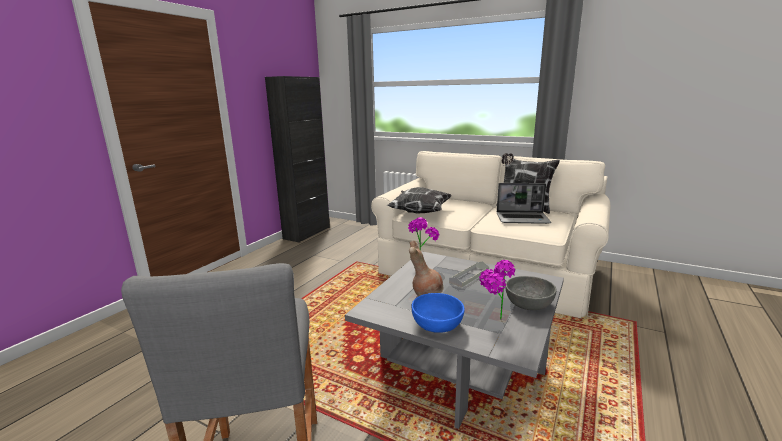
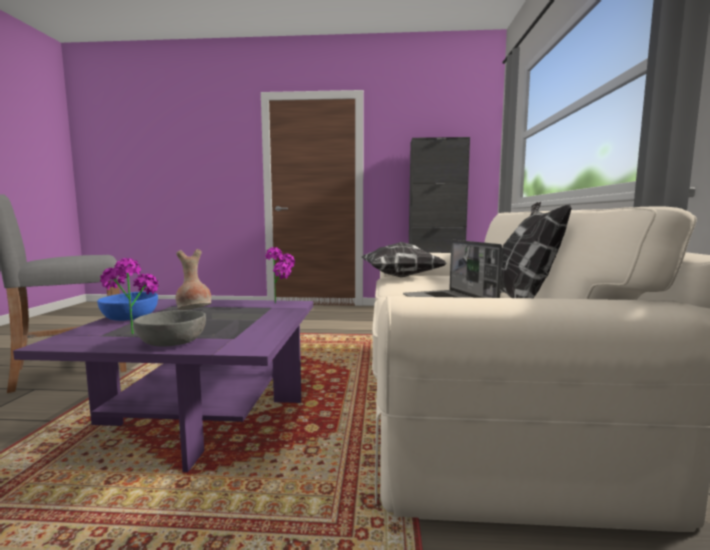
camera: 65 degrees right, 10 degrees down
(460, 365) = (202, 413): grey coffee table -> purple coffee table
(469, 276) = (247, 318): grey tray -> none

